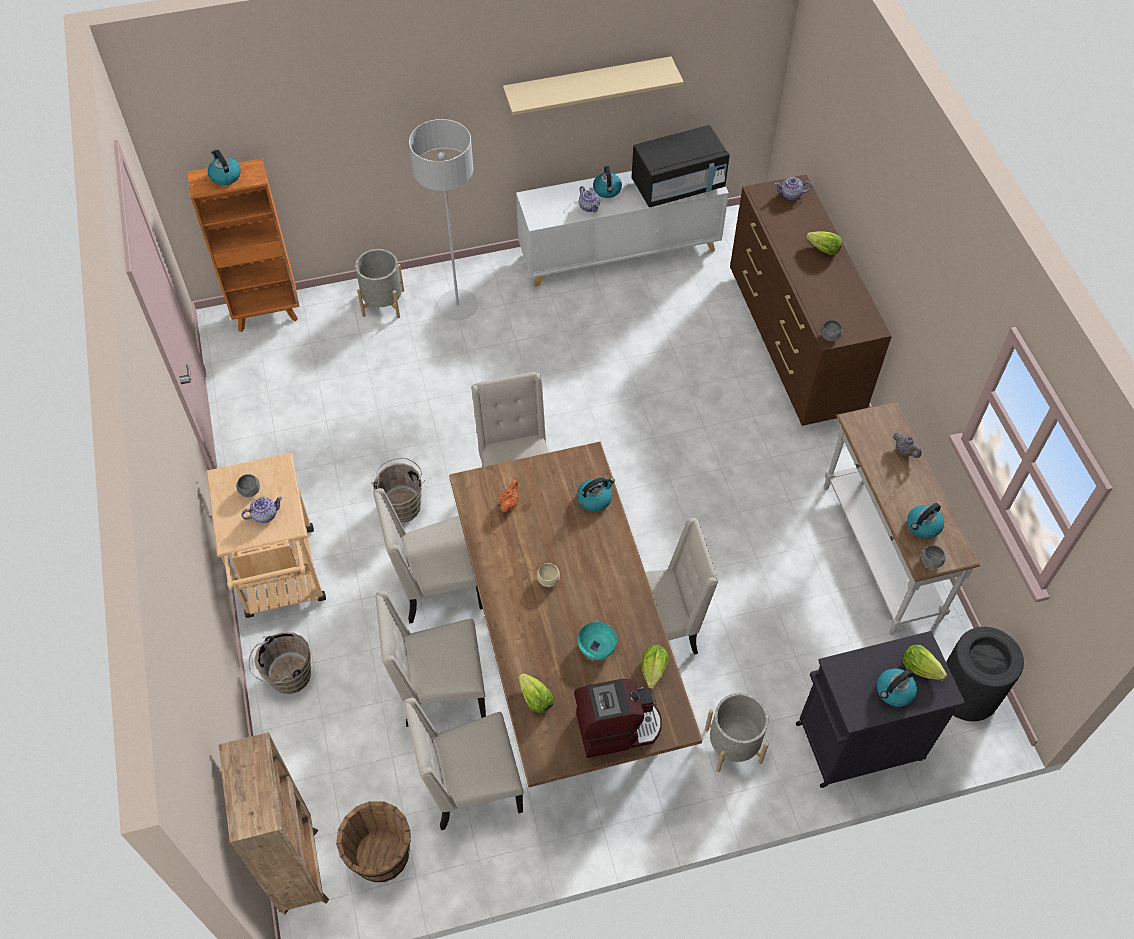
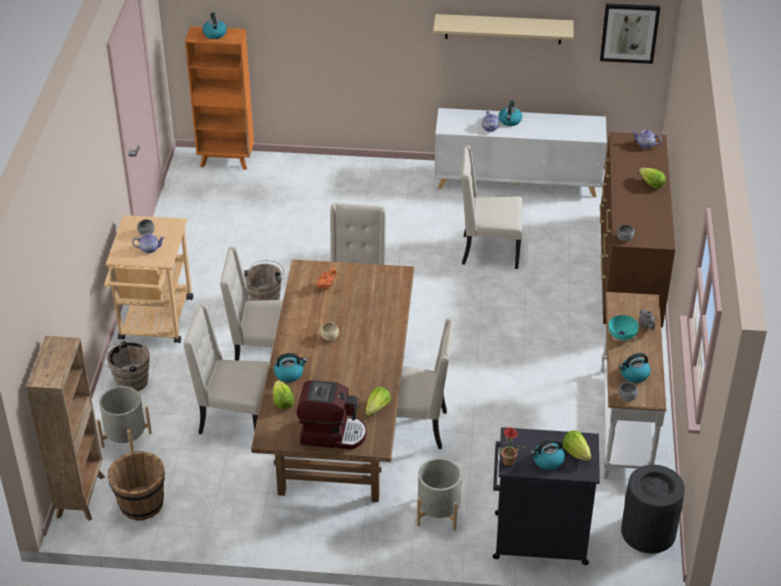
camera: 20 degrees right, 15 degrees down
(383, 303) = (315, 173): grey planter -> grey planter (126, 439)
(458, 306) = (371, 187): grey floor lamp -> none
(471, 788) = (226, 483): beige chair -> beige chair (488, 251)
(595, 499) = (390, 299): kettle -> kettle (289, 374)
(597, 647) = (343, 384): turquoise bowl -> turquoise bowl (622, 335)
(678, 186) = (568, 130): black microwave -> none
(737, 55) = (629, 32): none -> picture
(852, 712) = (508, 464): none -> potted plant

